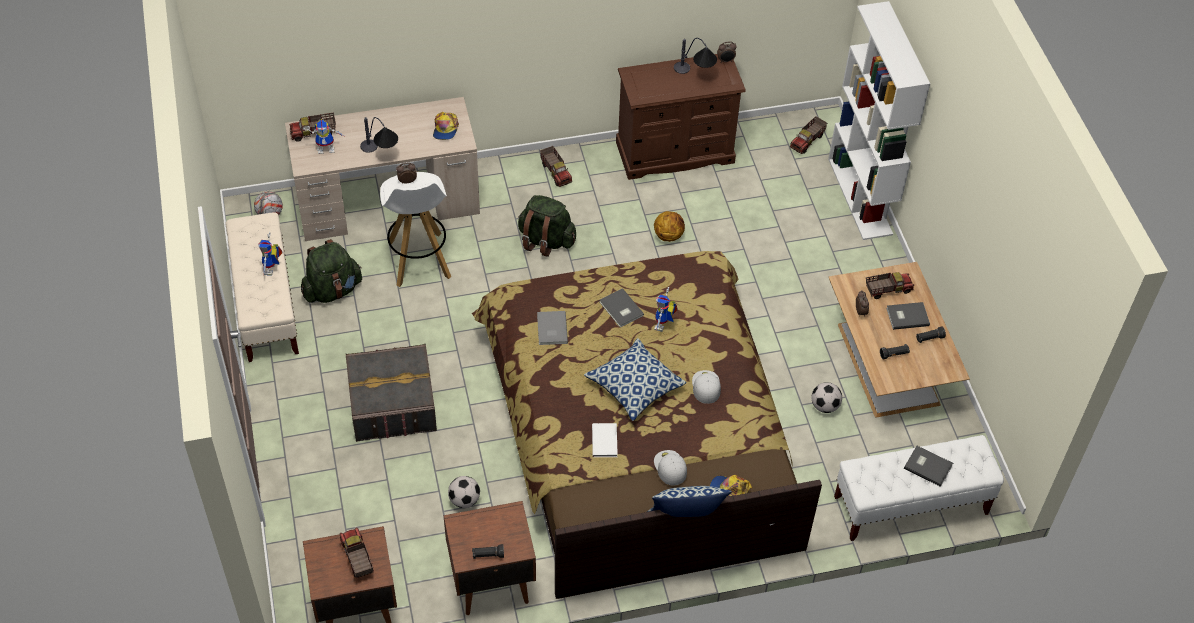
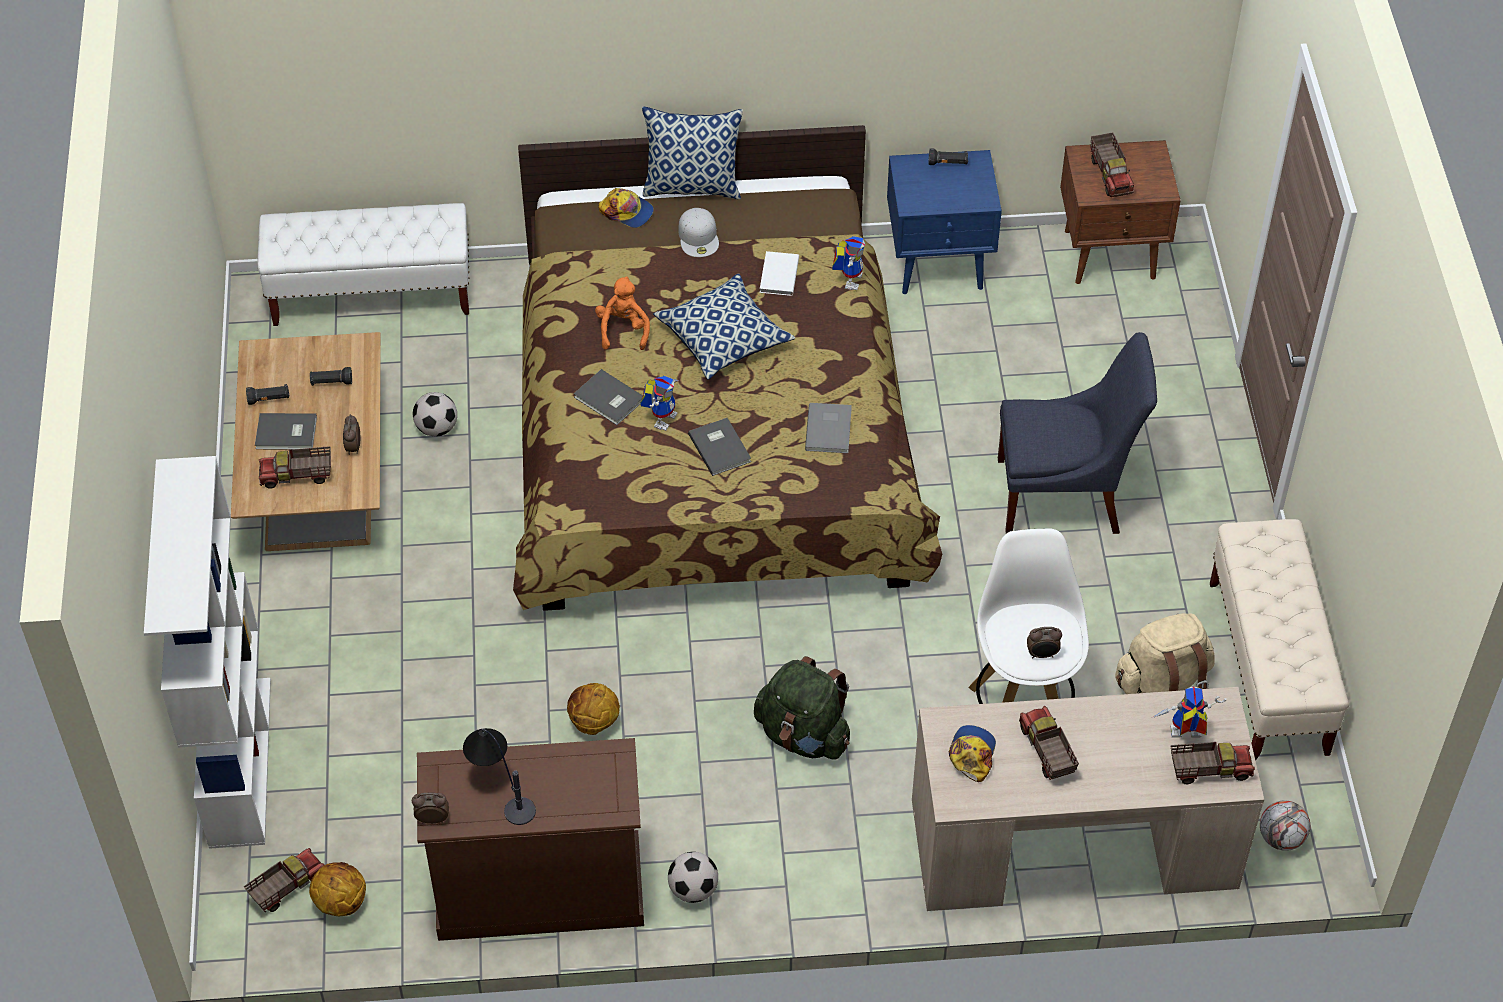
camera: 170 degrees left, 0 degrees up
(272, 270) = (1259, 599): toy robot -> toy robot (849, 278)
(332, 290) = (1162, 684): green backpack -> beige backpack
(381, 155) = (1087, 712): table lamp -> none
(392, 404) = (1065, 496): grey storage box -> blue chair
(464, 500) = (966, 360): football -> football (693, 889)
(490, 583) = (940, 264): brown nightstand -> blue nightstand
(556, 172) = (765, 870): toy truck -> toy truck (1046, 751)
(705, 386) = (623, 329): white cap -> orange plush toy
(777, 137) = (340, 902): none -> basketball
(927, 466) = (353, 234): grey book -> grey book (608, 400)

